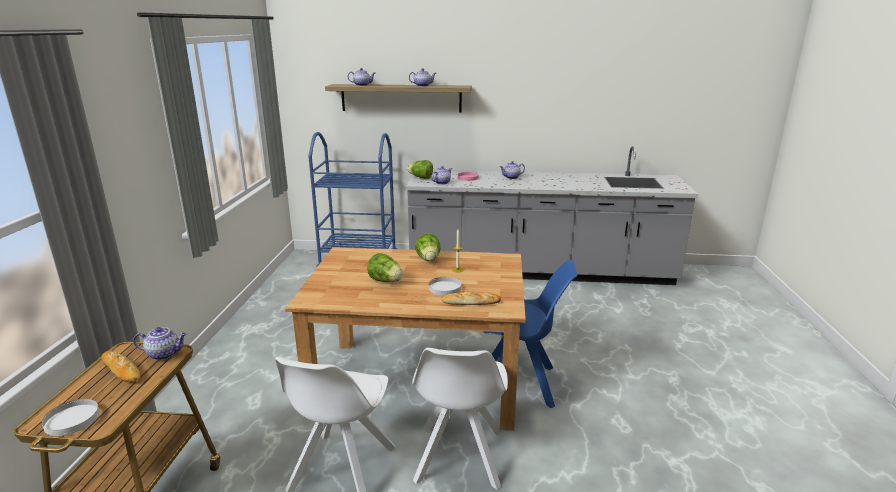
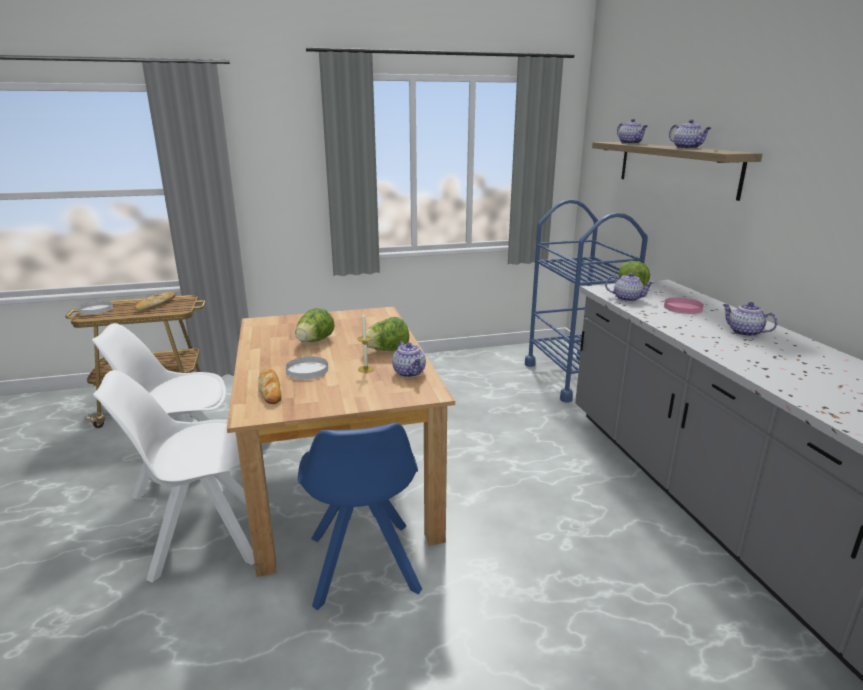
camera: 70 degrees right, 0 degrees up
(164, 354) = (176, 308): teapot -> teapot (410, 373)

